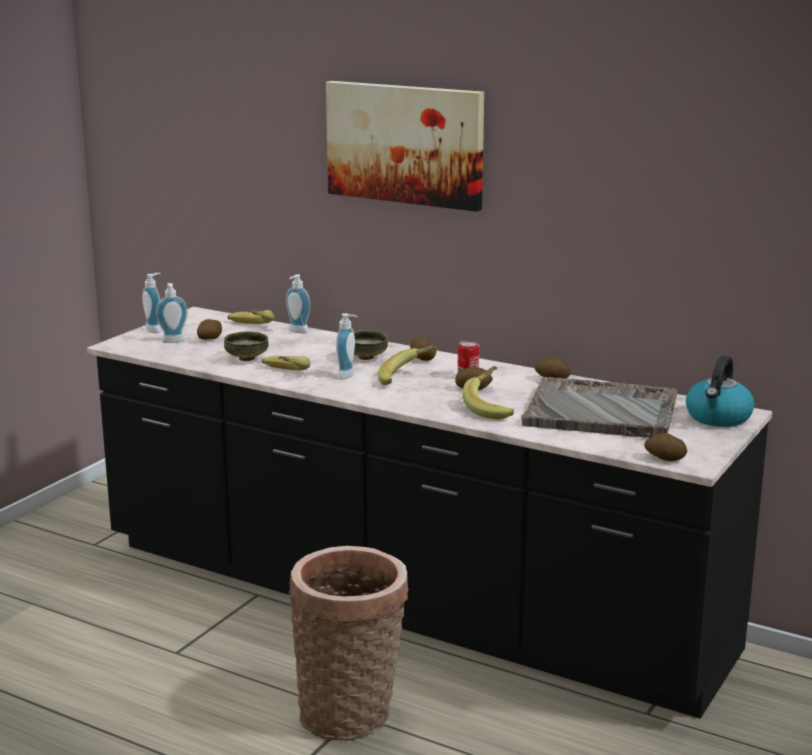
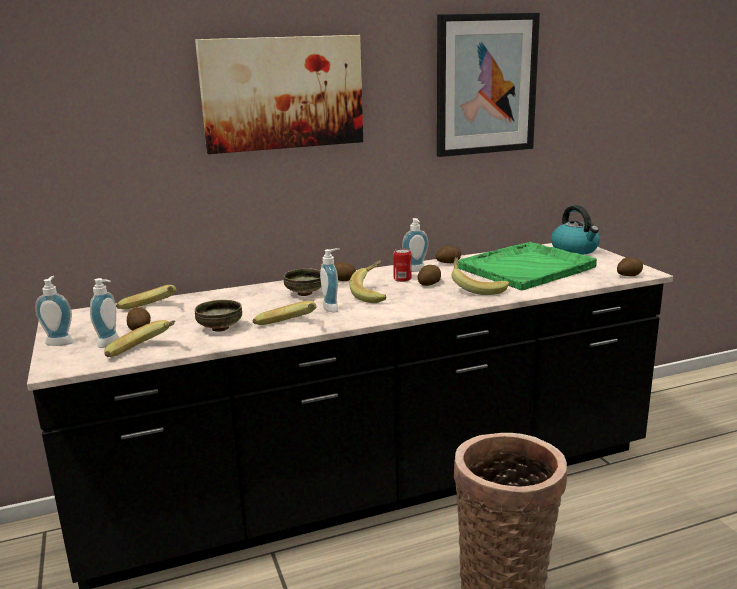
camera: 50 degrees left, 0 degrees up
(172, 355) = (145, 353): none -> banana
(297, 331) = (197, 297): soap dispenser -> soap dispenser (416, 270)
(602, 412) = (527, 267): grey tray -> green tray
(641, 169) = (486, 84): none -> picture

